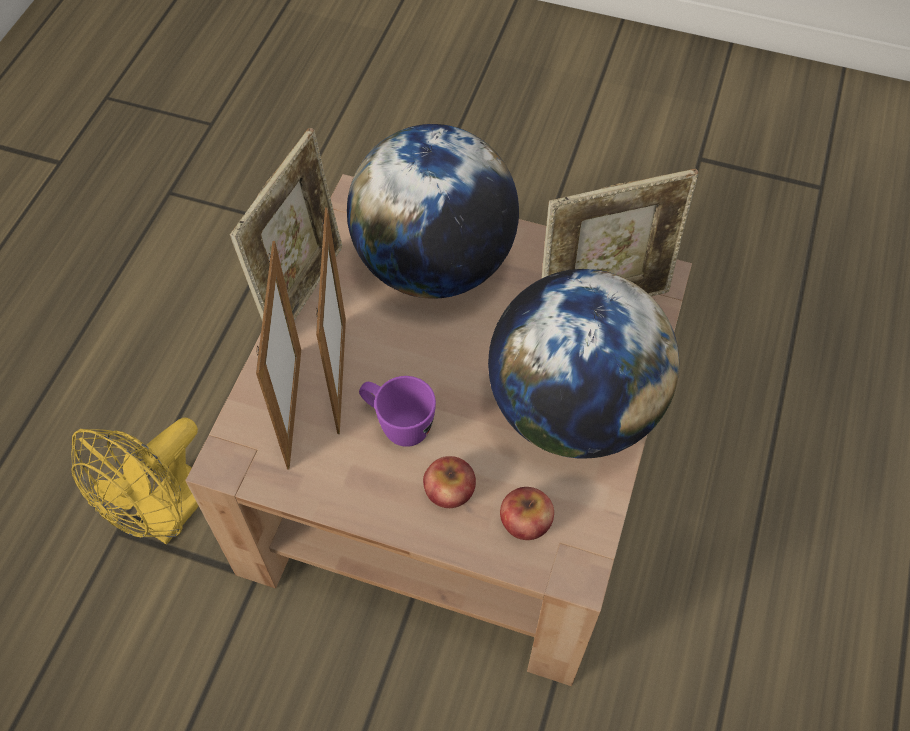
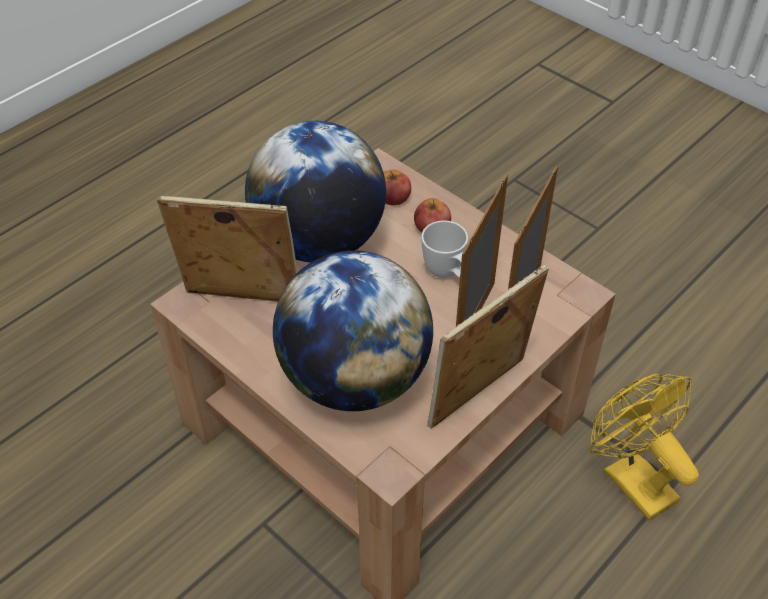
camera: 155 degrees left, 10 degrees down
(167, 516) = (631, 478): yellow fan -> yellow fan turned 90 degrees counterclockwise
(397, 425) = (448, 274): purple mug -> white mug

